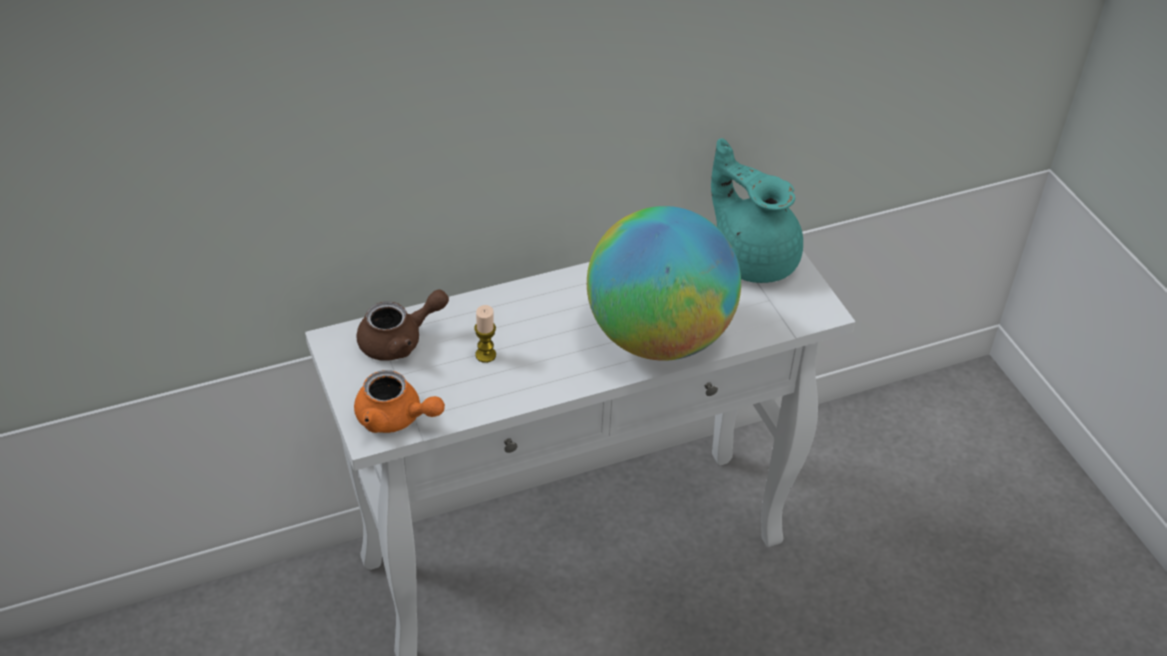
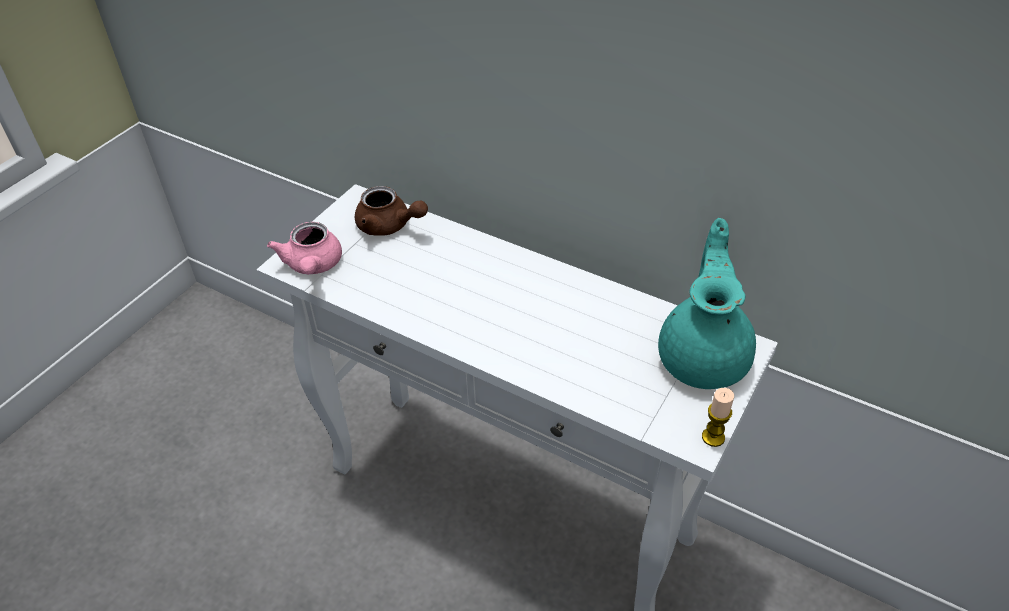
camera: 55 degrees right, 0 degrees up
(396, 418) = (312, 266): orange teapot -> pink teapot
(485, 355) = (419, 272): candle -> candle (713, 437)
(658, 337) = (540, 351): globe -> none

